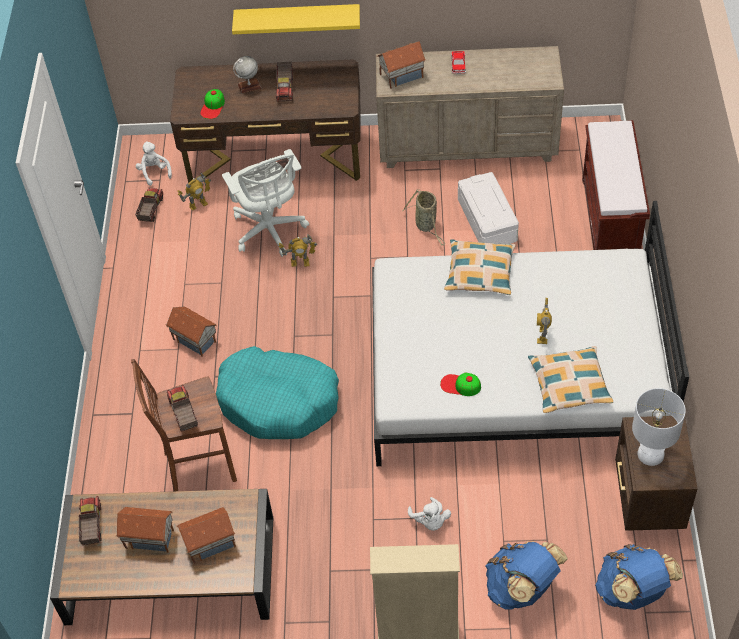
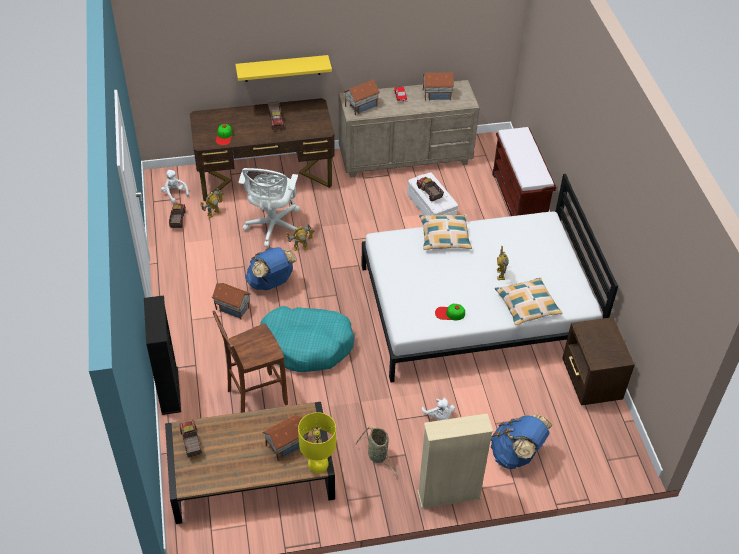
camera: 15 degrees left, 5 degrees down
(93, 445) = (169, 391): none -> black bookcase
(149, 537) = (238, 446): toy house -> toy house (436, 94)
(183, 414) = (252, 351): toy truck -> toy truck (429, 193)
(244, 575) = (318, 464): none -> yellow table lamp
(249, 86) = (248, 121): globe -> none
(270, 231) = (273, 227): white office chair -> white office chair turned 45 degrees clockwise
(426, 225) = (388, 214): basket -> basket (378, 456)
(632, 592) = (595, 447): blue backpack -> blue backpack (271, 283)
(650, 453) = (596, 344): white table lamp -> none

